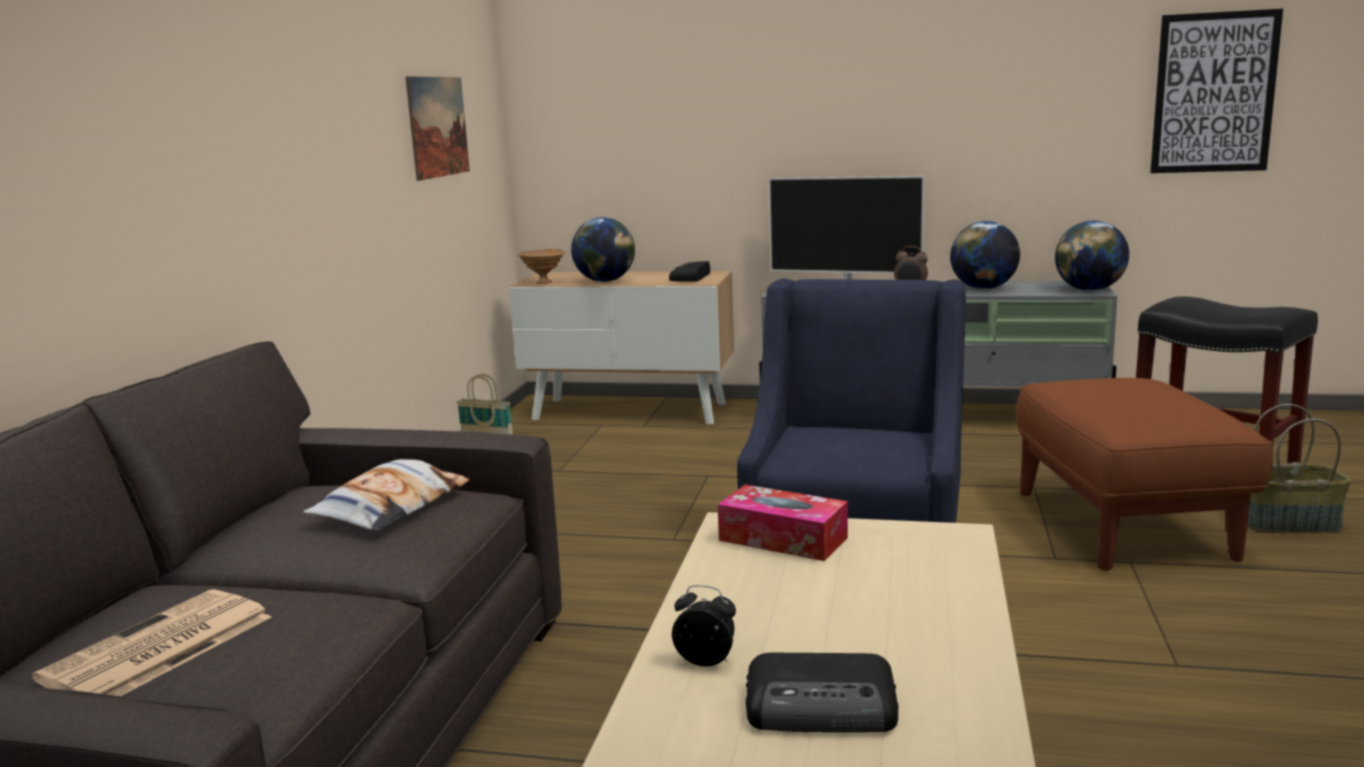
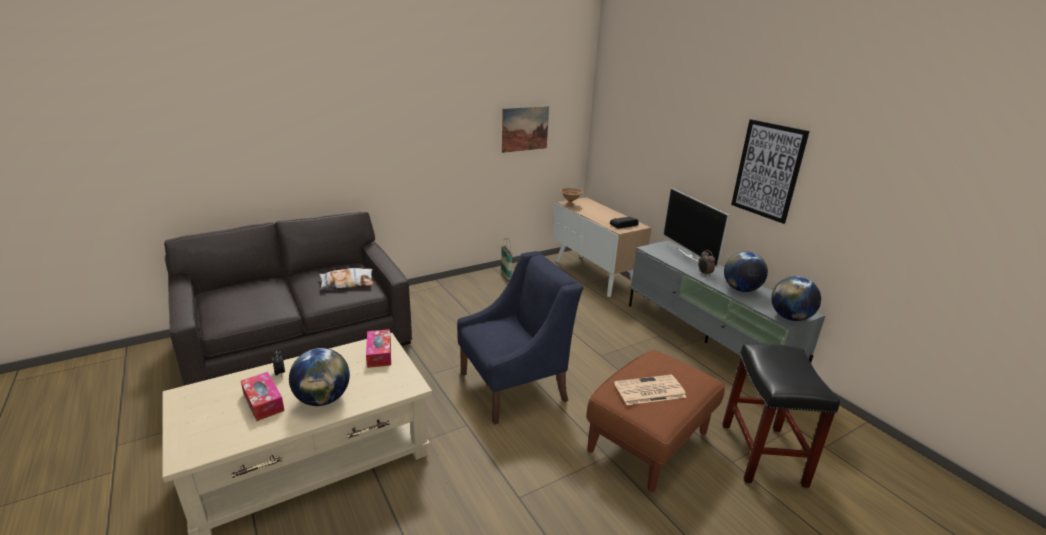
camera: 45 degrees right, 10 degrees up
(156, 650) = (237, 298): newspaper -> newspaper (649, 391)
(605, 281) = (589, 213): globe -> globe (323, 399)
(823, 707) = (263, 402): radio -> tissue box
(1214, 93) = (934, 225): picture -> picture (768, 170)
(1289, 523) = (726, 499): basket -> none

